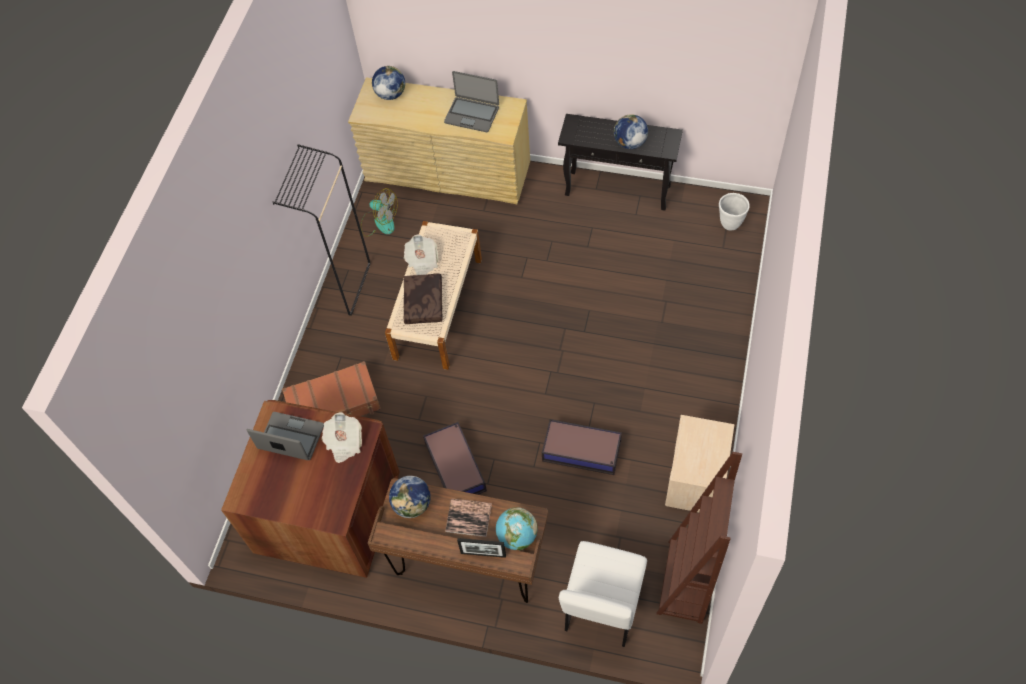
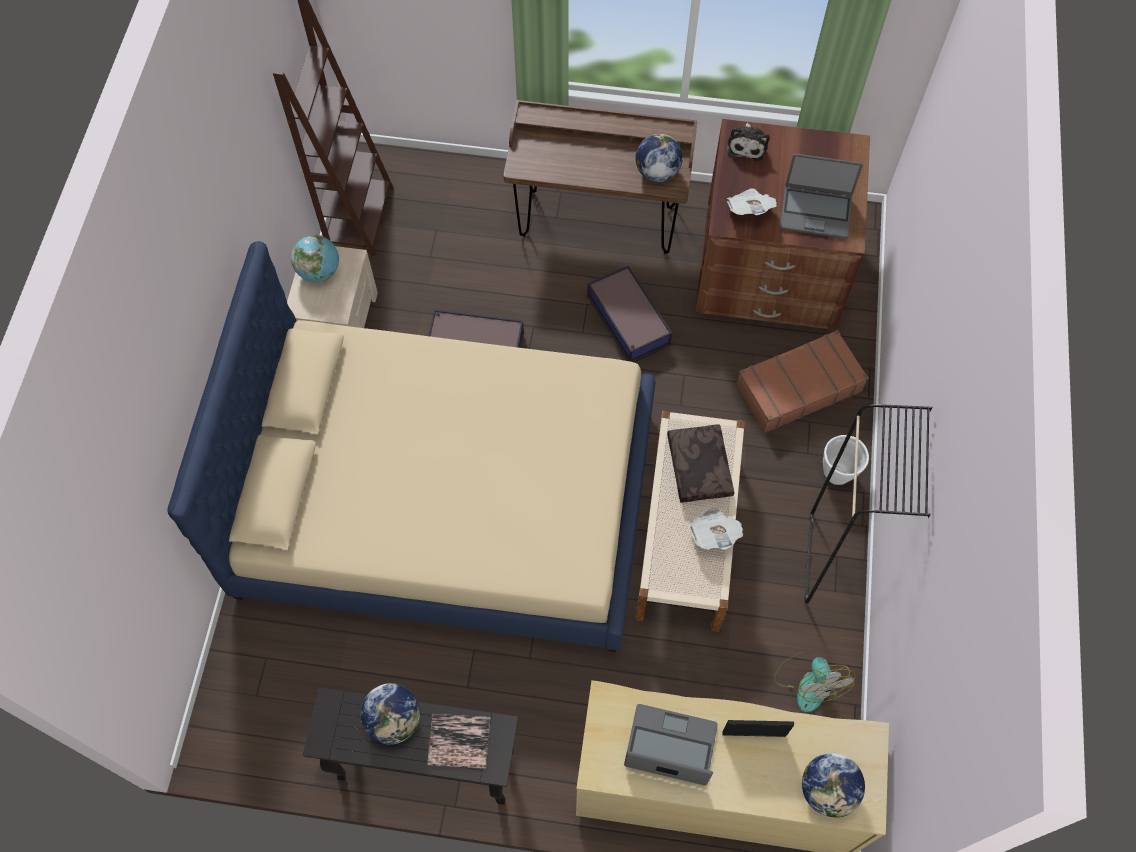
camera: 170 degrees right, 5 degrees up
(330, 506) = (747, 145): none -> plush toy
(379, 222) = (808, 682): fan -> fan turned 120 degrees counterclockwise
(468, 517) = (591, 163): book -> book (459, 741)
(483, 554) = (569, 118): picture frame -> picture frame (754, 734)
(517, 536) = (535, 148): globe -> globe (319, 271)
(601, 606) = (450, 191): white chair -> none
(604, 336) = (447, 501): none -> beige bed
(730, 223) = (249, 704): white planter -> white planter (837, 474)

